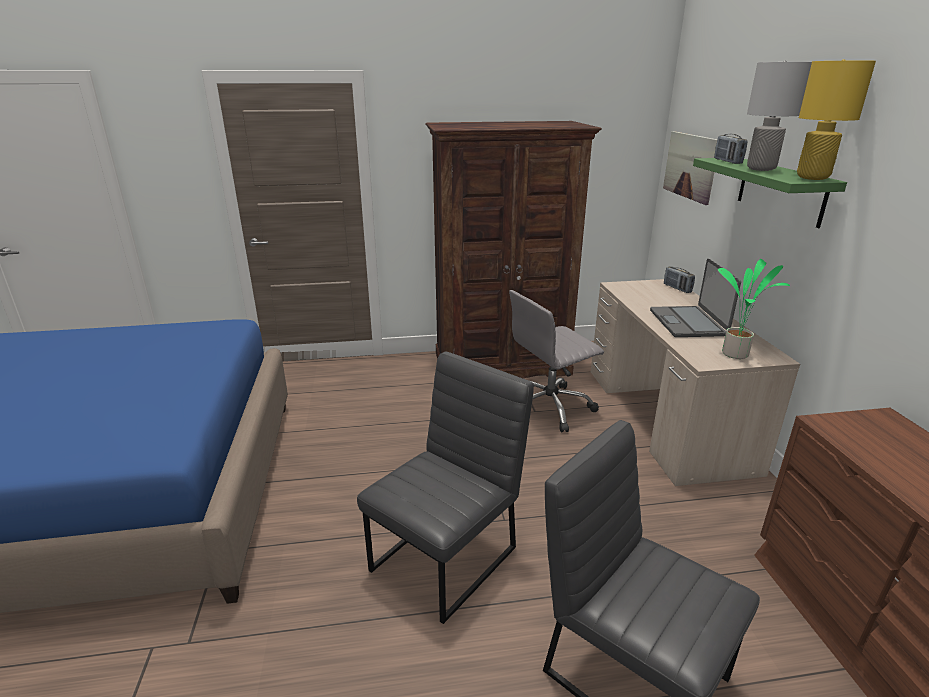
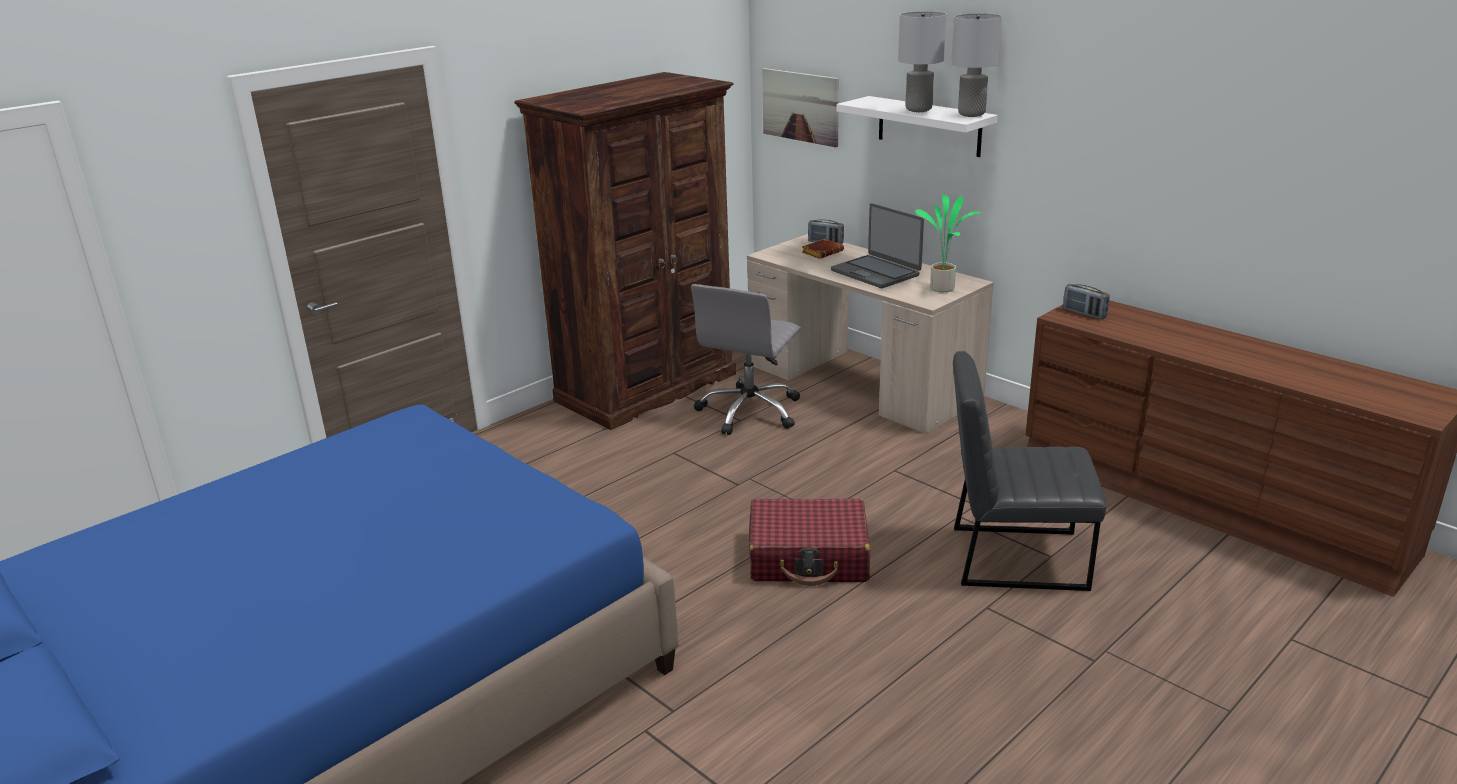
camera: 35 degrees left, 0 degrees up
(447, 556) = (809, 557): grey chair -> red suitcase
(664, 295) = (822, 252): none -> brown book
(727, 161) = (873, 104): radio -> radio (1084, 313)
(780, 190) = (929, 126): green shelf -> white shelf
(811, 179) = (971, 115): yellow table lamp -> grey table lamp

